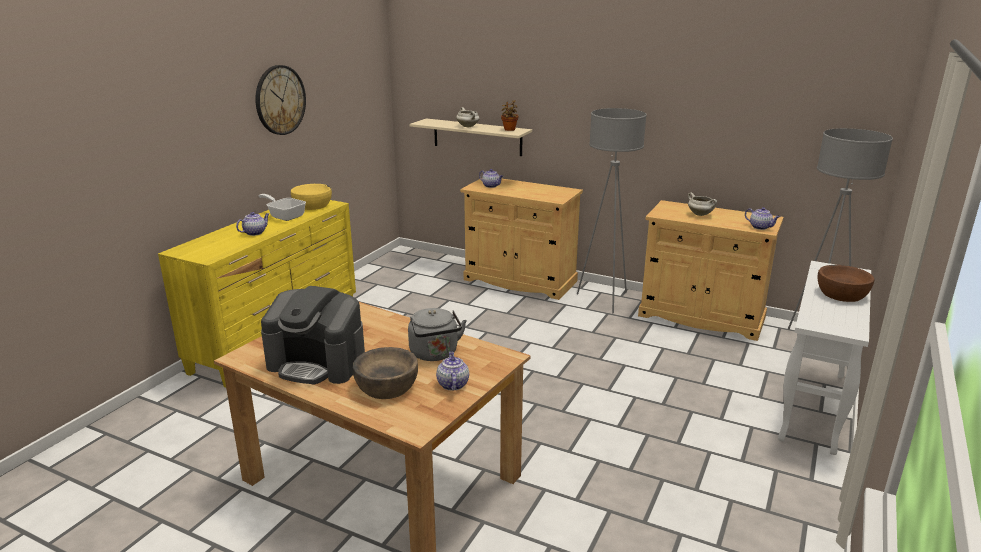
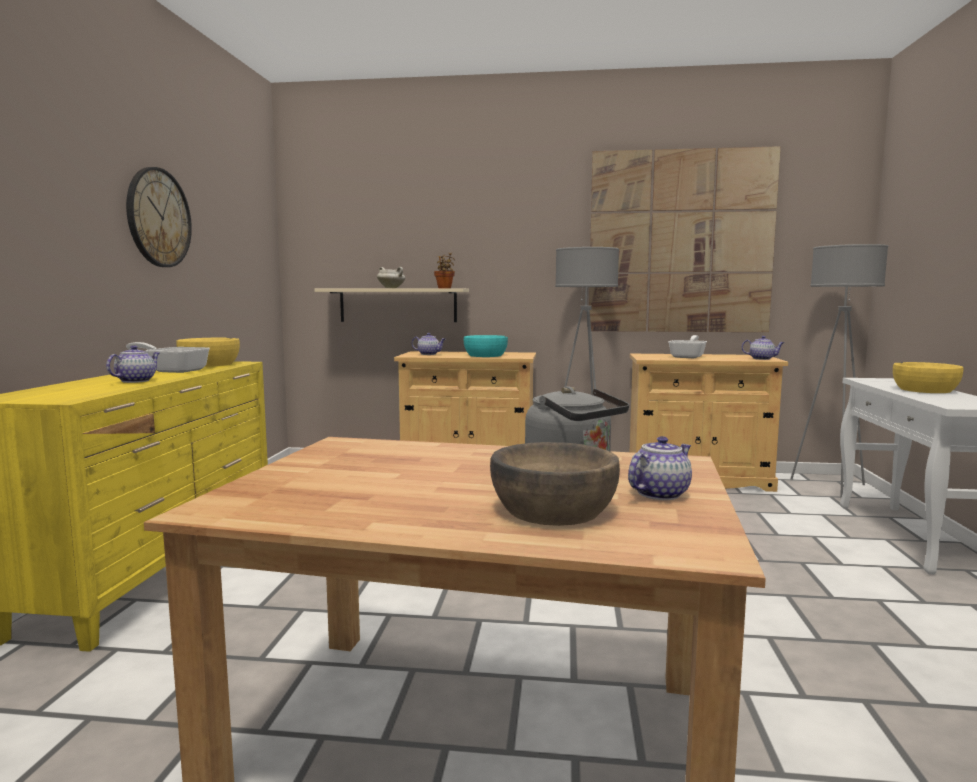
camera: 20 degrees left, 15 degrees down
(317, 363) = (381, 500): coffee machine -> none
(452, 384) = (659, 493): teapot -> teapot turned 75 degrees clockwise
(532, 193) = (485, 355): none -> turquoise bowl
(700, 214) = (688, 357): white cooking pot -> frying pan
(714, 105) = (680, 242): none -> picture
(841, 294) = (924, 390): brown bowl -> yellow bowl

